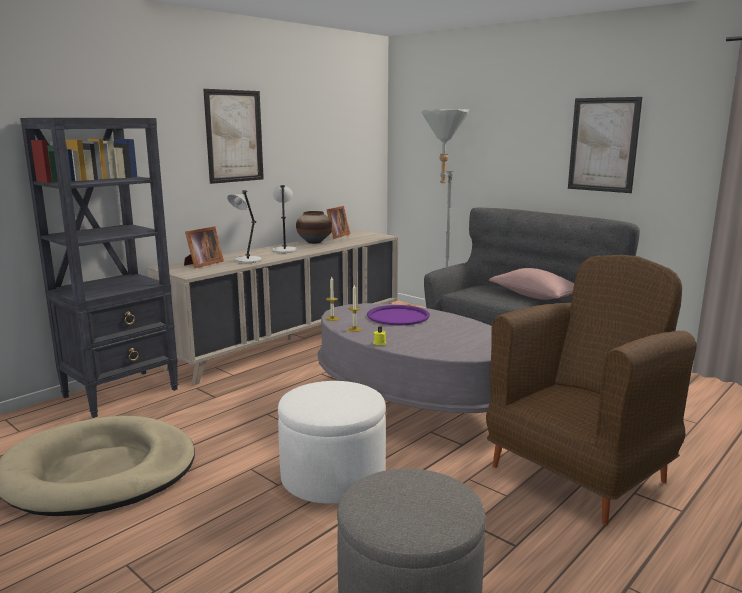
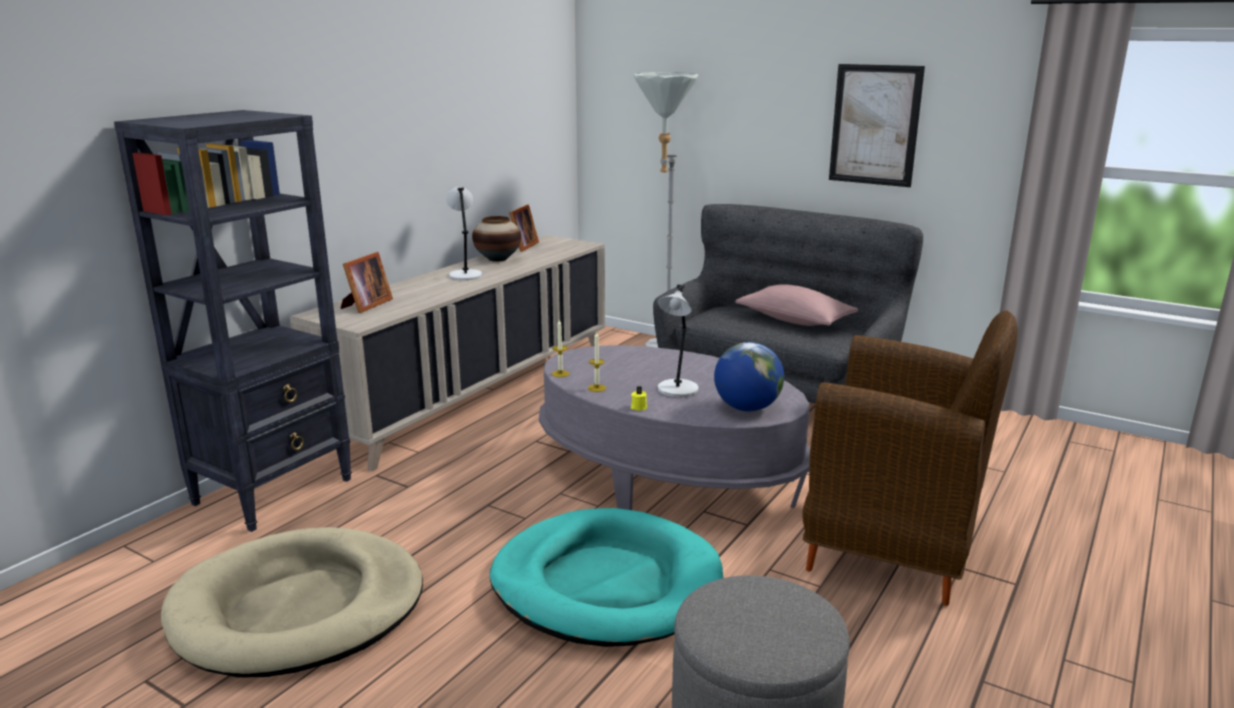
camera: 10 degrees left, 5 degrees up
(234, 136) = (389, 121): picture -> none
(247, 261) = (424, 296): grey table lamp -> grey table lamp (677, 390)
(333, 477) = (606, 584): white ottoman -> turquoise dog bed
(398, 316) = (643, 364): purple tray -> none
(465, 349) = (747, 408): none -> globe
(579, 473) = (893, 548): brown armchair -> brown armchair turned 75 degrees clockwise

